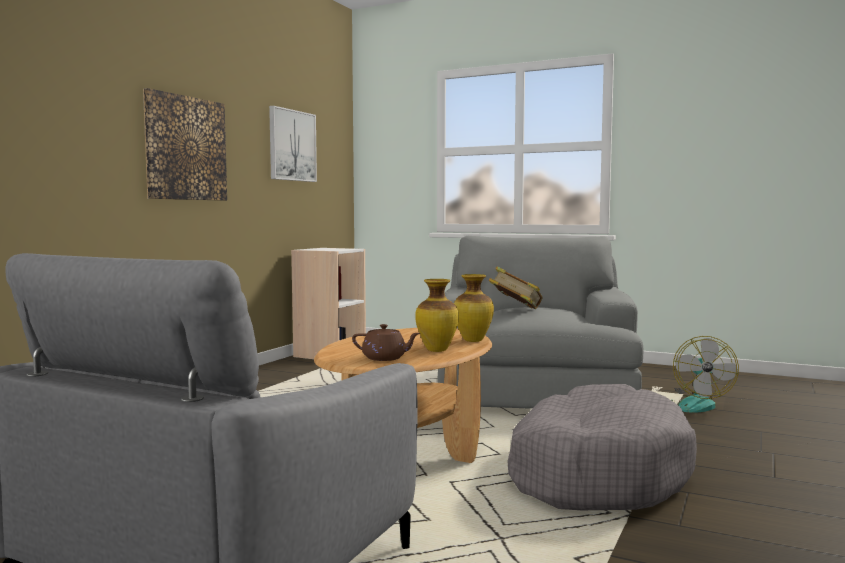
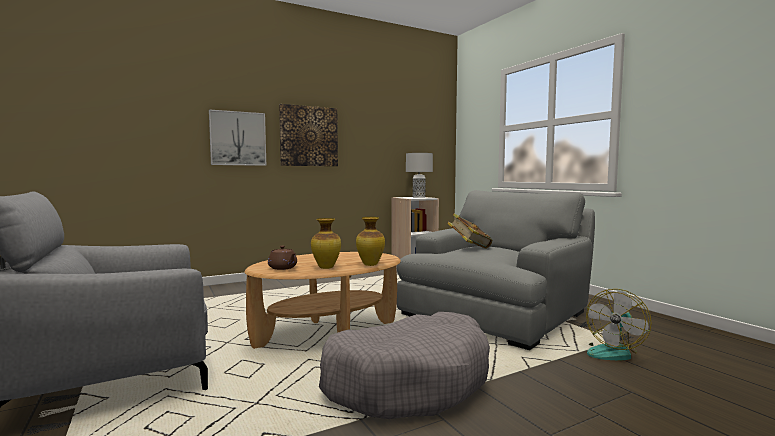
camera: 35 degrees right, 0 degrees up
(292, 145) = (396, 131): picture -> picture (238, 138)
(329, 248) = (418, 197): none -> white table lamp

